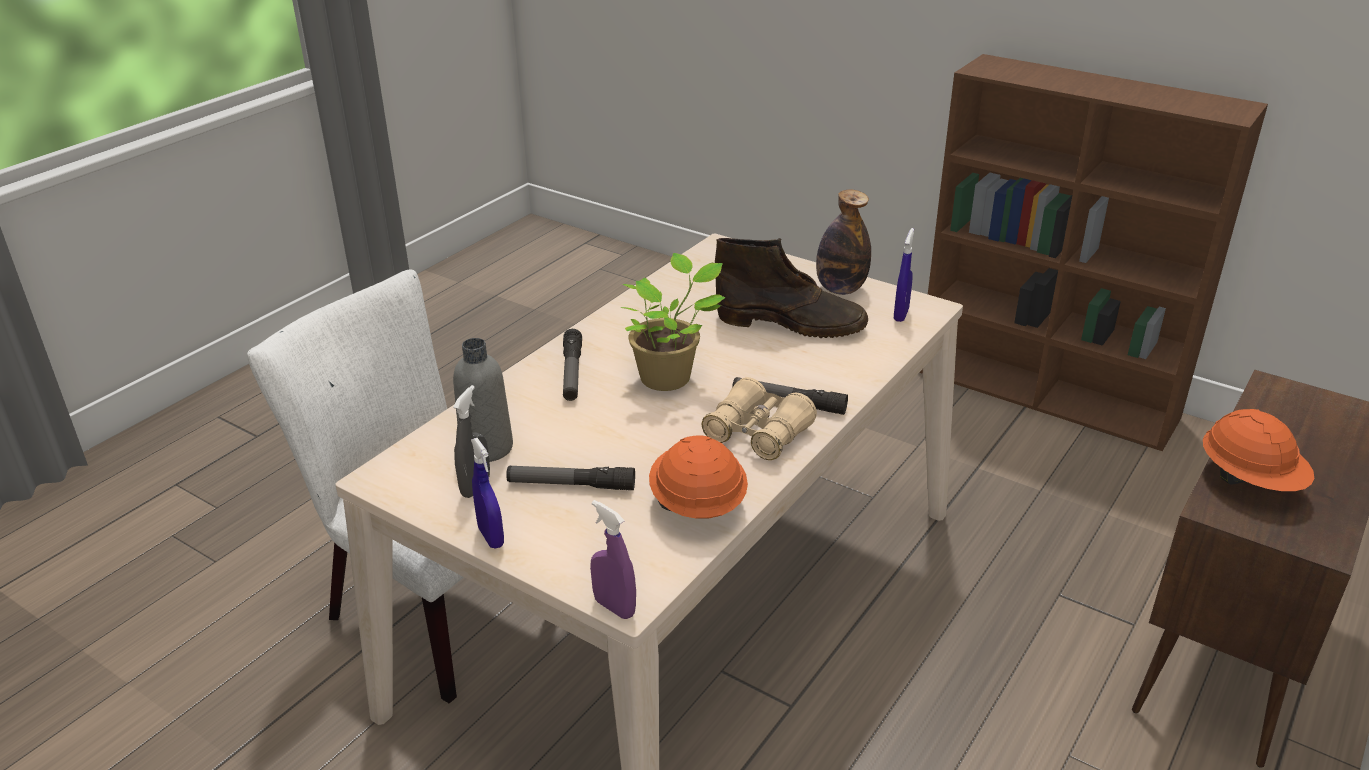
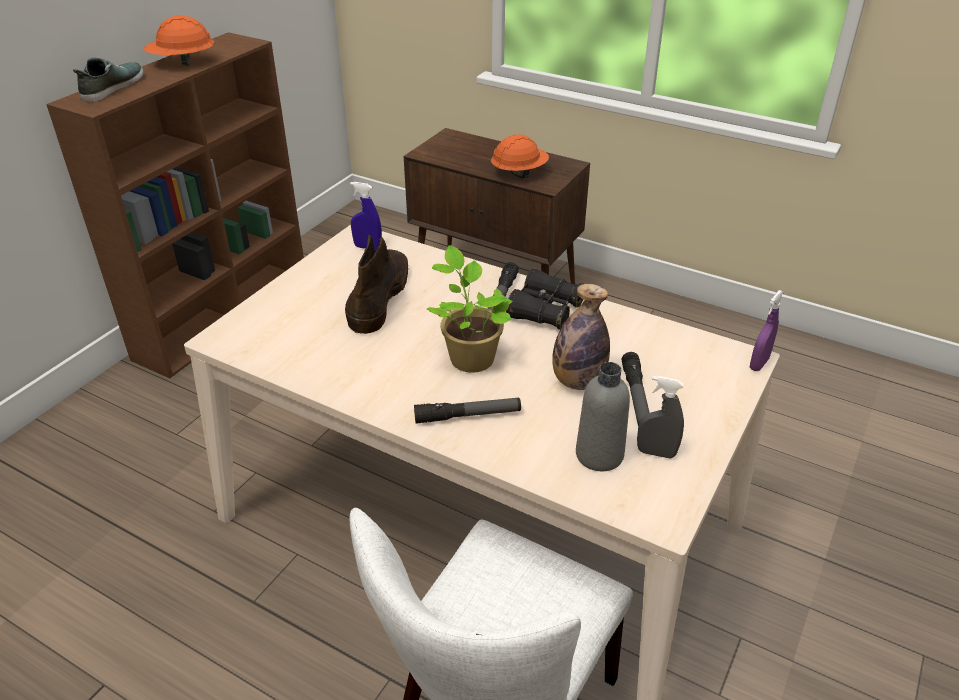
camera: 95 degrees left, 5 degrees up
(491, 537) = (715, 433): blue spray bottle -> none
(697, 504) = (639, 335): orange hard hat -> orange hard hat (183, 63)
(758, 433) = (545, 311): beige binoculars -> black binoculars
(840, 289) = (321, 273): bottle -> bottle (577, 381)
(1037, 70) = (112, 87): none -> shoe

